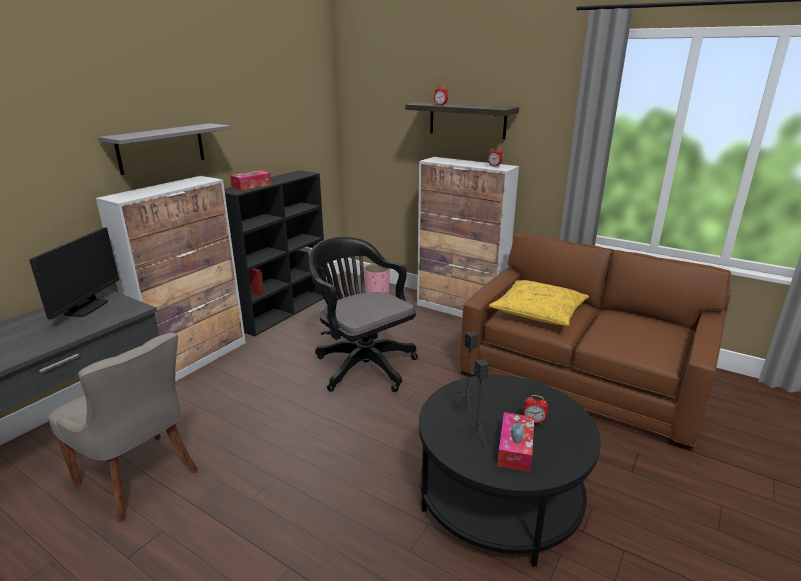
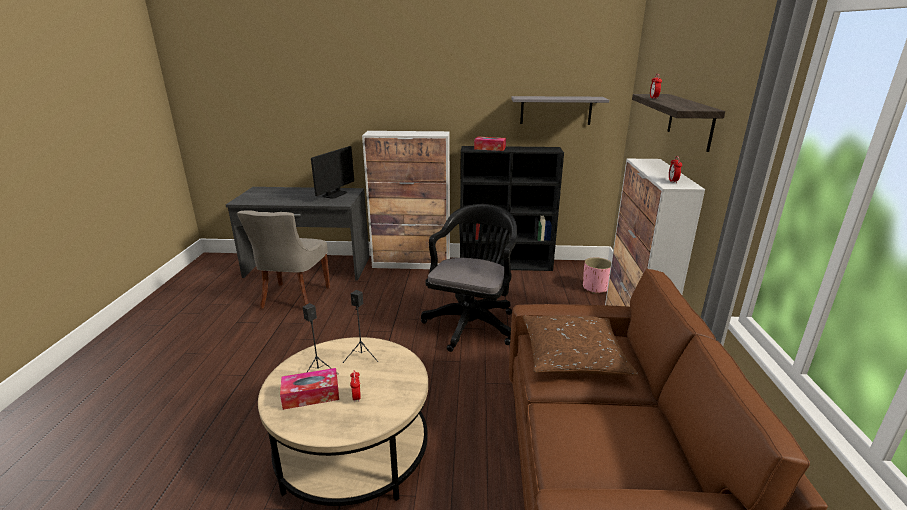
camera: 60 degrees right, 0 degrees up
(86, 307) = (334, 194): monitor -> monitor turned 45 degrees counterclockwise
(161, 148) = (424, 106): grey shelf -> grey shelf (556, 110)
(499, 497) = (353, 451): black coffee table -> beige coffee table
(538, 312) = (573, 355): yellow pillow -> brown pillow

